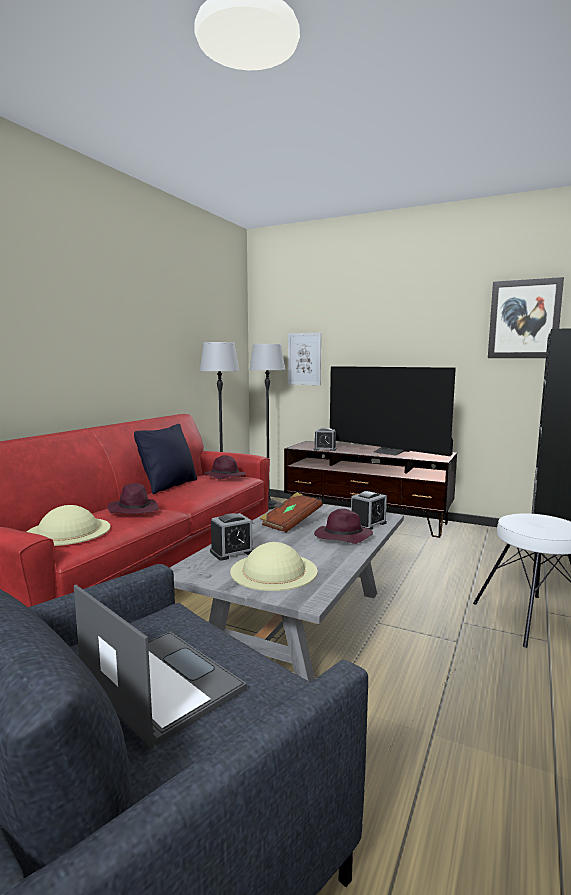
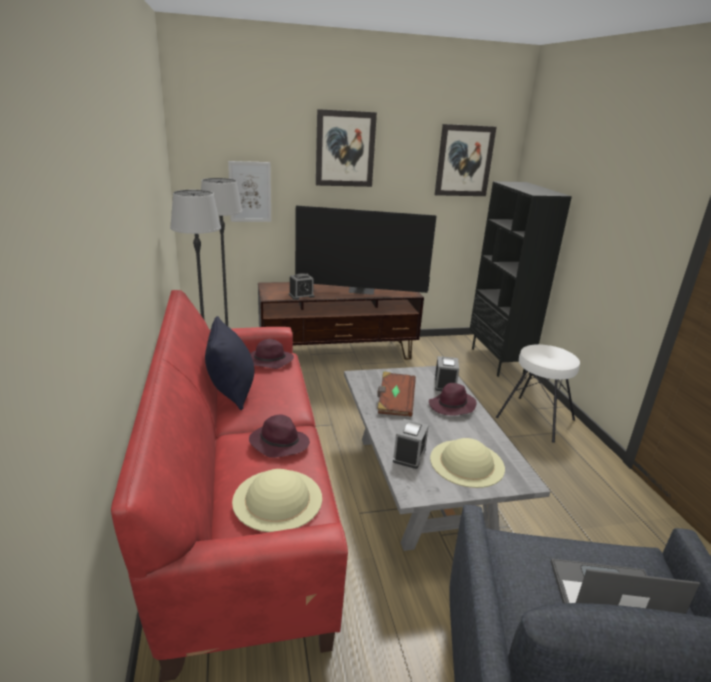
camera: 40 degrees left, 15 degrees up
(387, 316) = (345, 149): none -> picture

